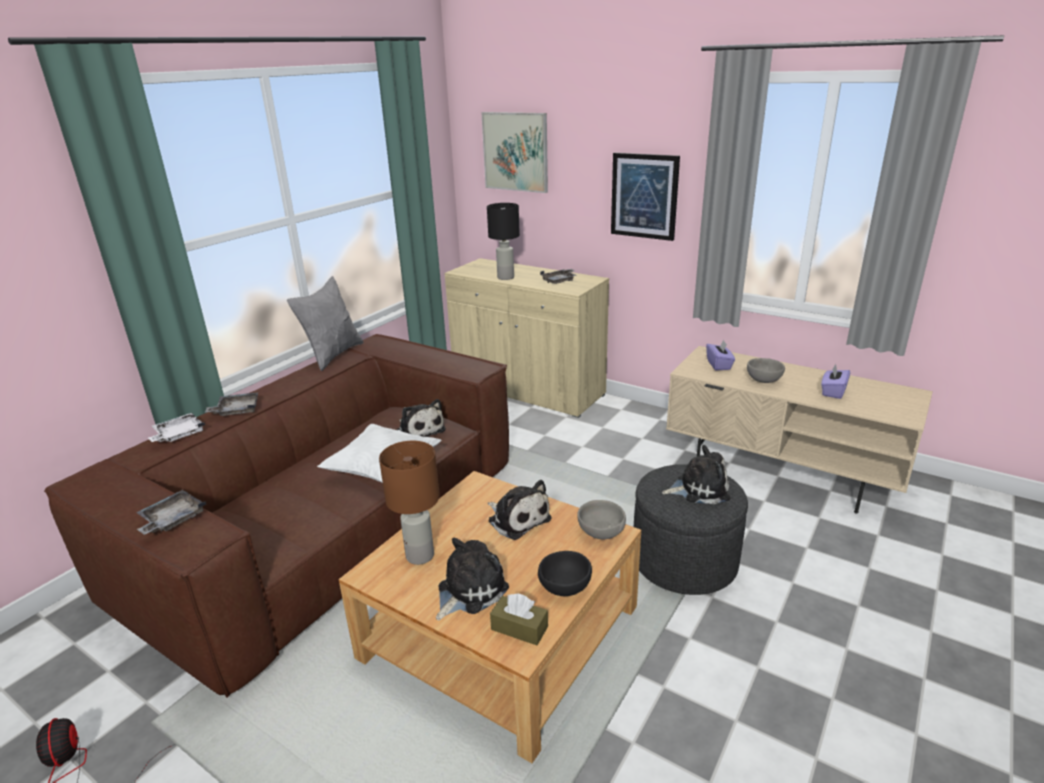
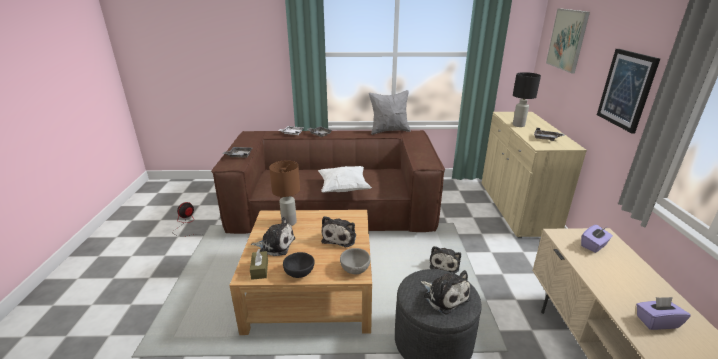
camera: 55 degrees right, 0 degrees up
(419, 430) = (385, 182): plush toy -> plush toy (444, 264)
(763, 380) = (607, 274): grey bowl -> none

